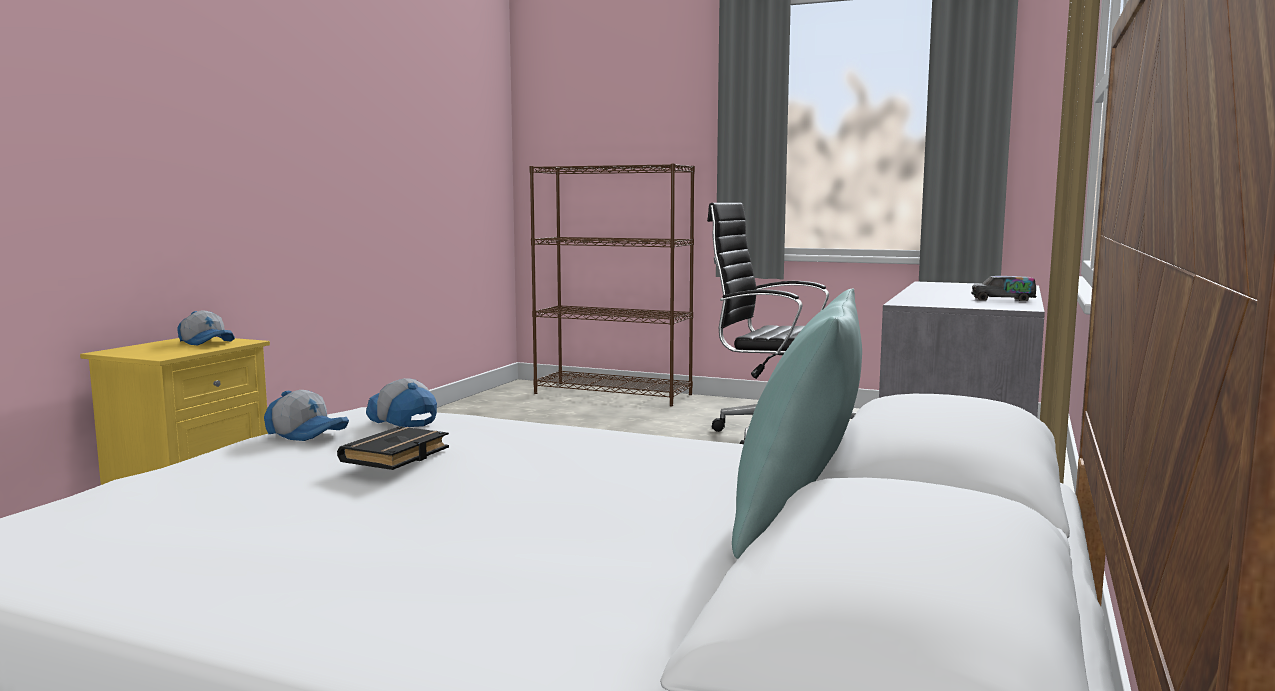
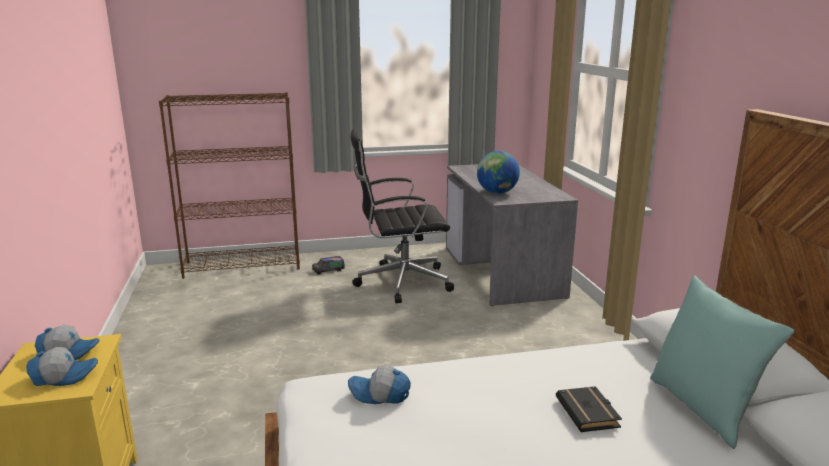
camera: 35 degrees left, 10 degrees up
(307, 434) = (339, 431): cap -> cap (64, 376)
(396, 456) = (455, 436): black book -> black book (589, 414)
(920, 299) = (497, 193): none -> globe
(1002, 299) = (534, 186): toy truck -> toy truck (328, 270)

